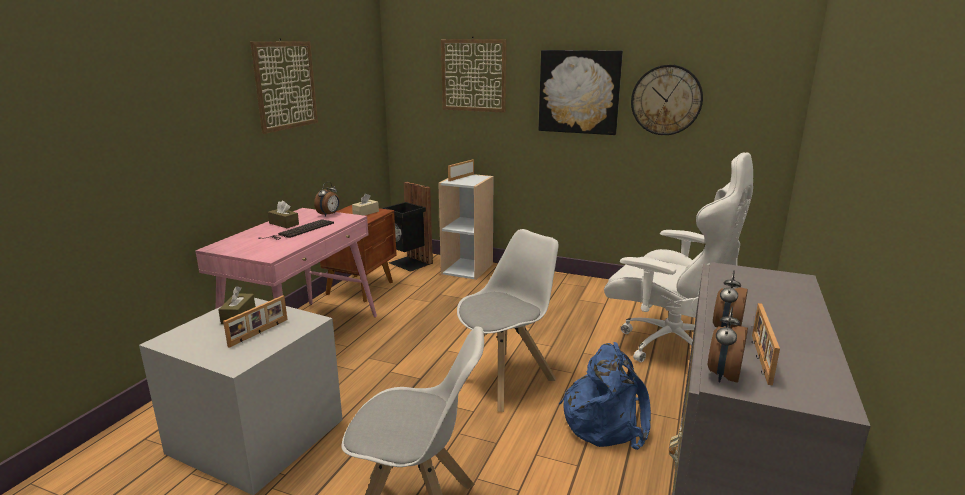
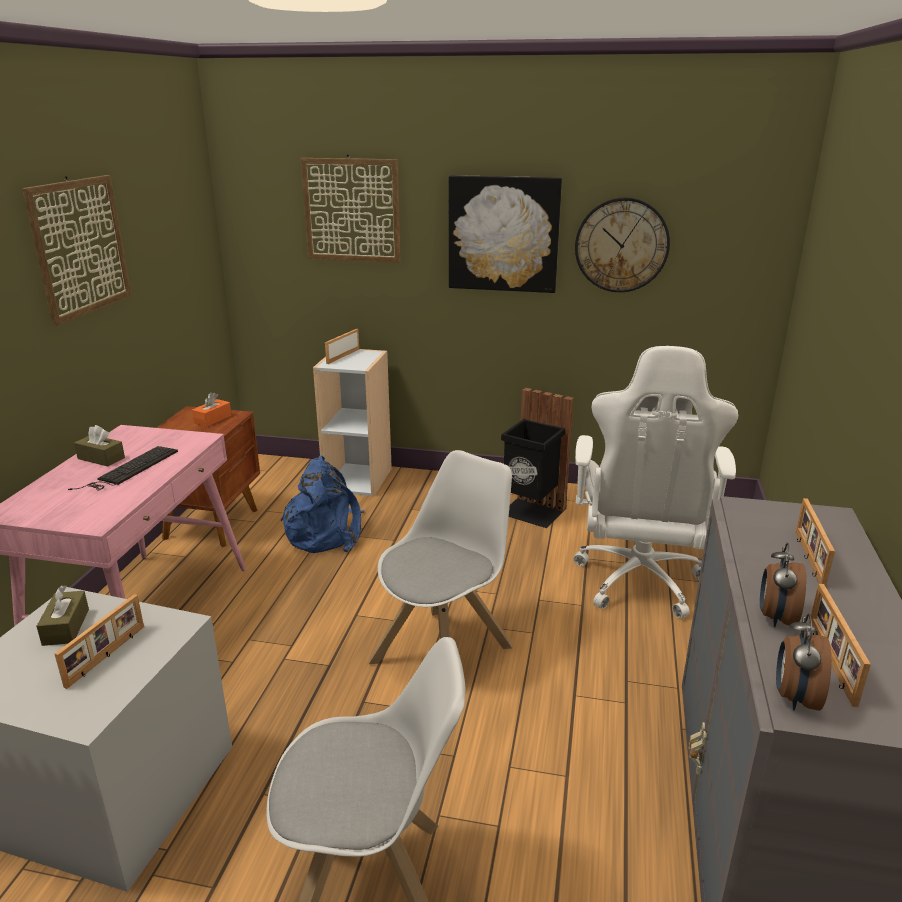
camera: 10 degrees left, 5 degrees up
(329, 214) = (166, 436): alarm clock -> none
(365, 213) = (212, 419): beige tissue box -> orange tissue box
(409, 263) = (274, 477): black trash can -> black trash can (531, 512)
(605, 421) = (588, 703): blue backpack -> blue backpack (326, 533)
(664, 344) = (638, 576): white office chair -> white office chair turned 75 degrees clockwise
(766, 300) = (808, 558): none -> picture frame

